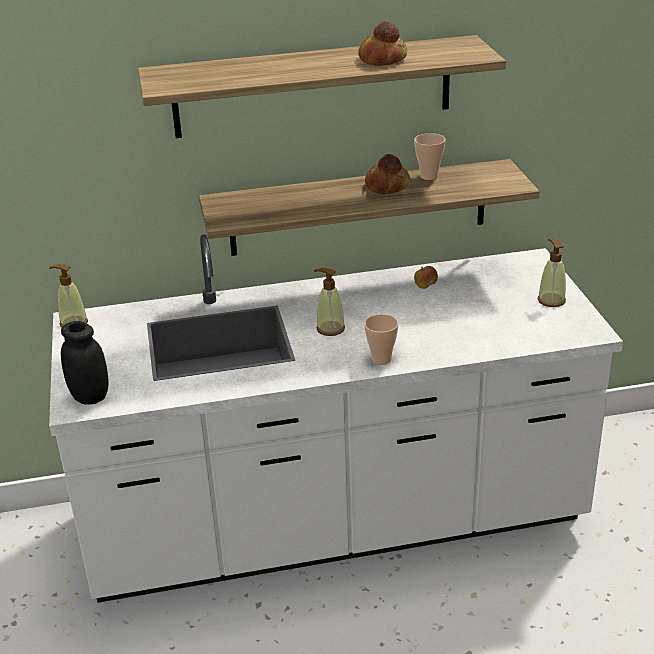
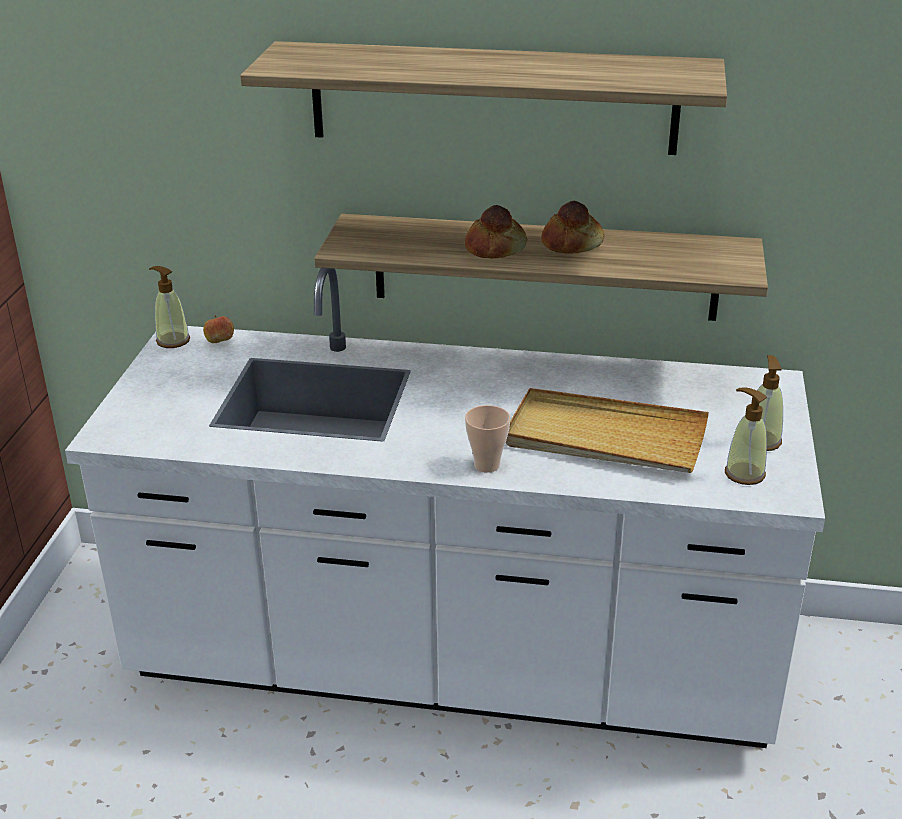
camera: 20 degrees right, 0 degrees up
(90, 396) = (129, 428): black jar -> none
(330, 329) = (452, 412): soap dispenser -> soap dispenser (744, 474)
(382, 59) = (567, 71): bread -> bread (494, 248)
(425, 287) = (607, 387): apple -> apple (220, 342)
(429, 176) = (635, 241): cup -> none
(448, 322) = (605, 438): none -> beige tray

